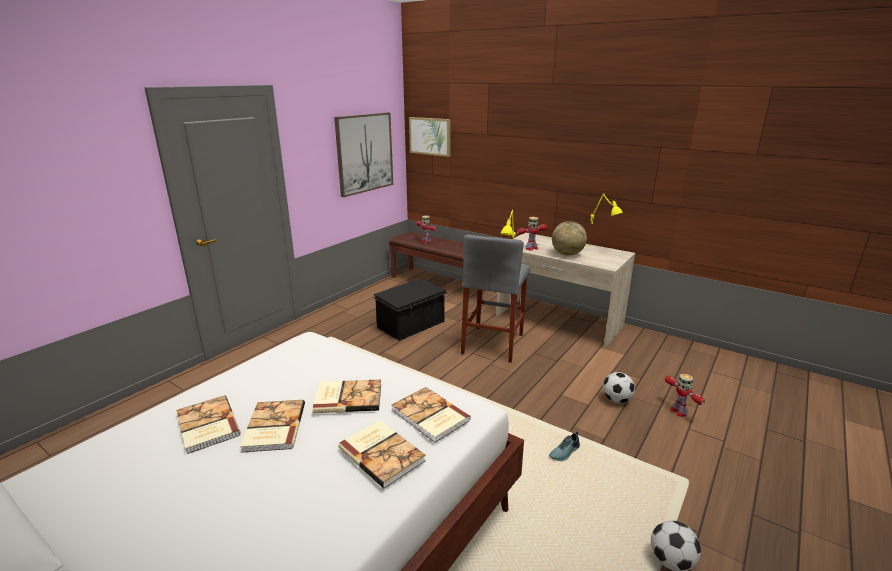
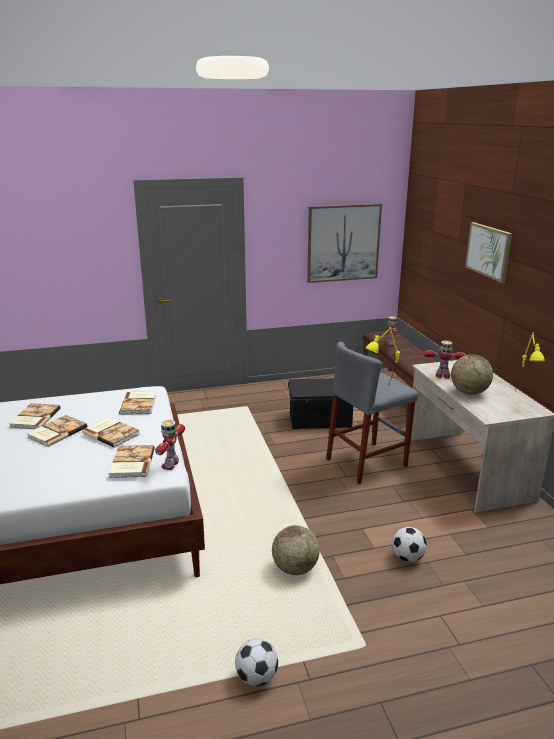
camera: 40 degrees right, 0 degrees up
(382, 453) = (77, 469): book -> book (139, 404)
(430, 136) = (419, 233): picture -> picture (489, 251)
(565, 452) = (295, 568): shoe -> globe
(678, 411) = (455, 598): toy robot -> toy robot (171, 464)

